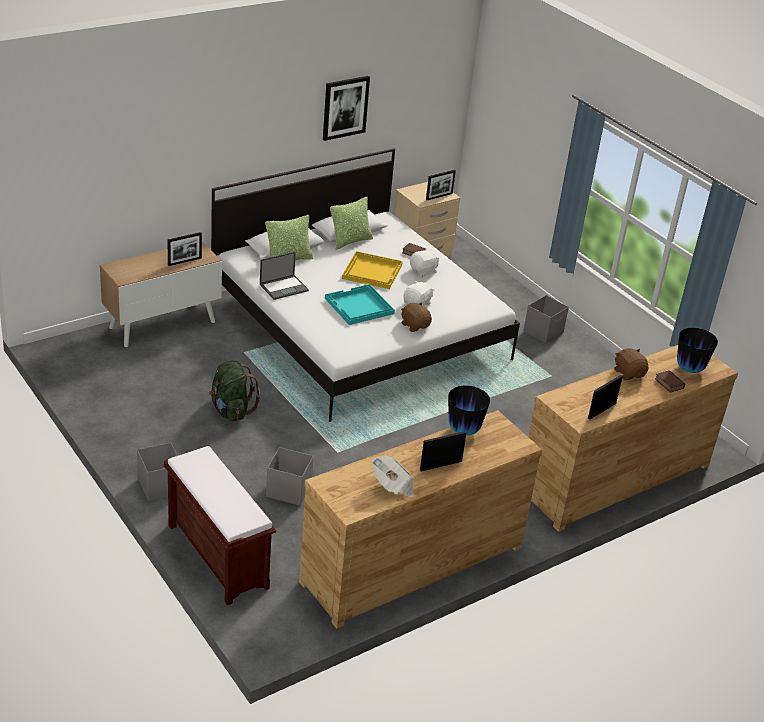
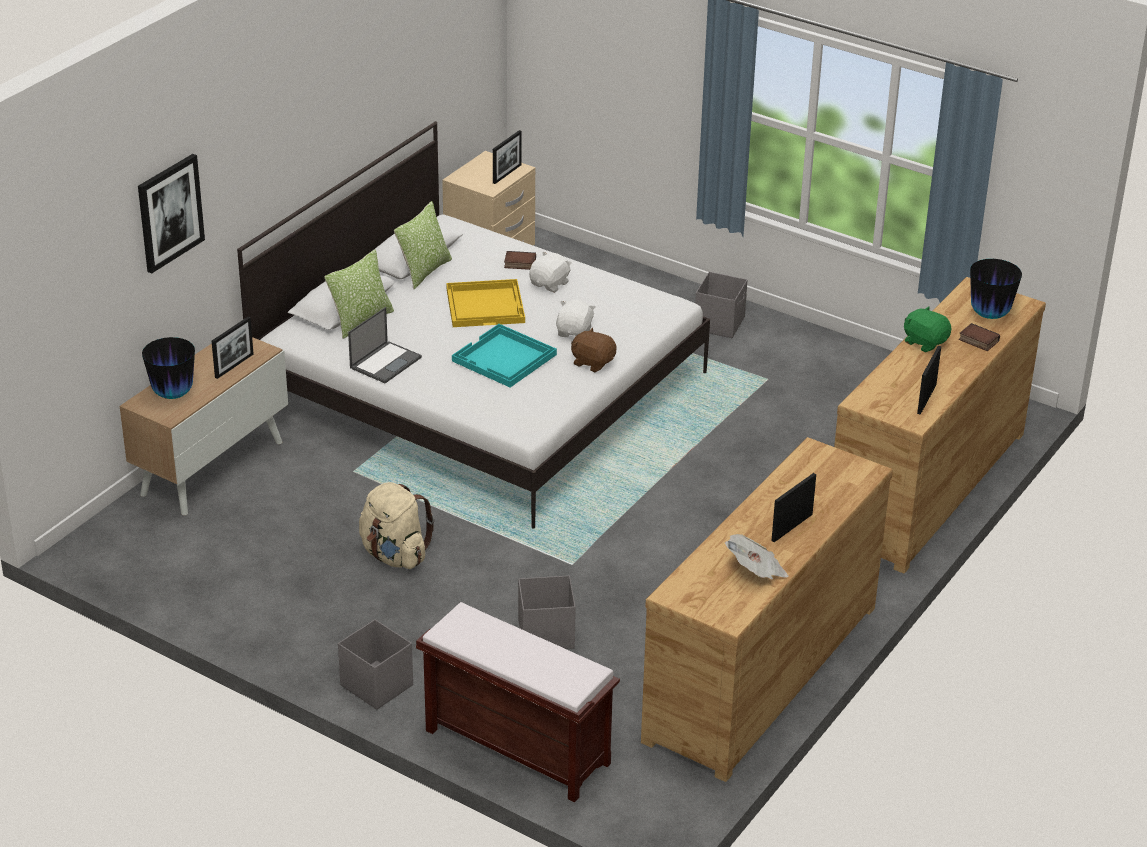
camera: 20 degrees left, 0 degrees up
(231, 410) = (395, 555): green backpack -> beige backpack
(345, 107) = (372, 82): picture -> picture (170, 212)
(463, 431) = (787, 476): vase -> vase (173, 394)
(629, 373) = (925, 342): brown plush toy -> green plush toy

